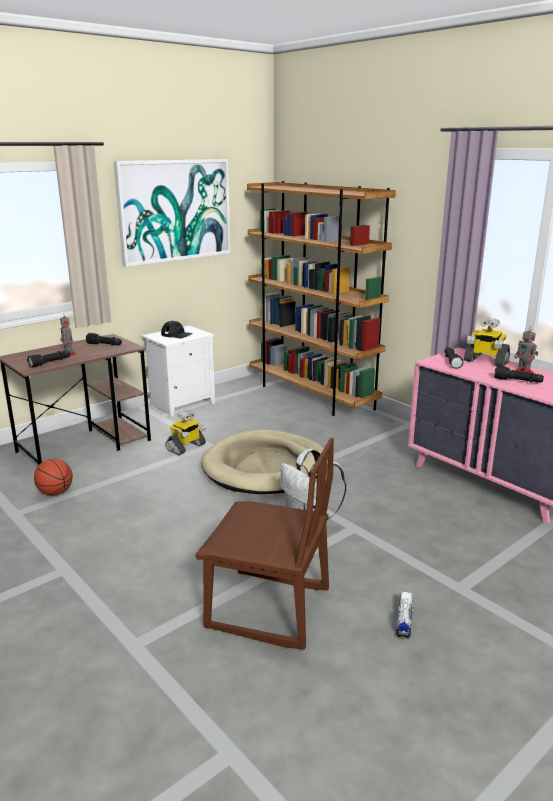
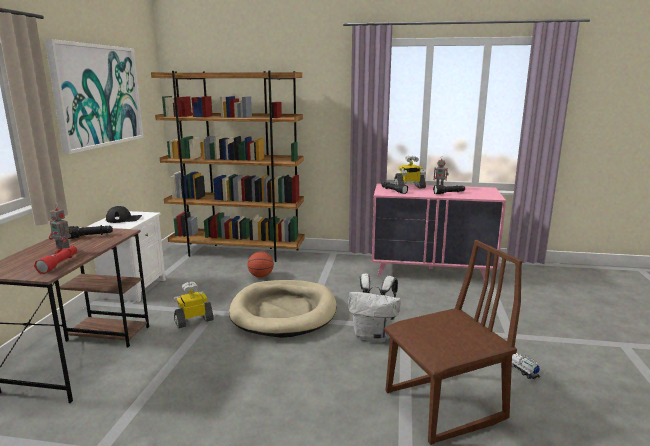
camera: 40 degrees left, 5 degrees down
(50, 363) = (59, 264): black flashlight -> red flashlight
(55, 493) = (116, 410): basketball -> basketball (261, 276)
(186, 447) = (194, 320): toy robot -> toy robot turned 120 degrees counterclockwise

